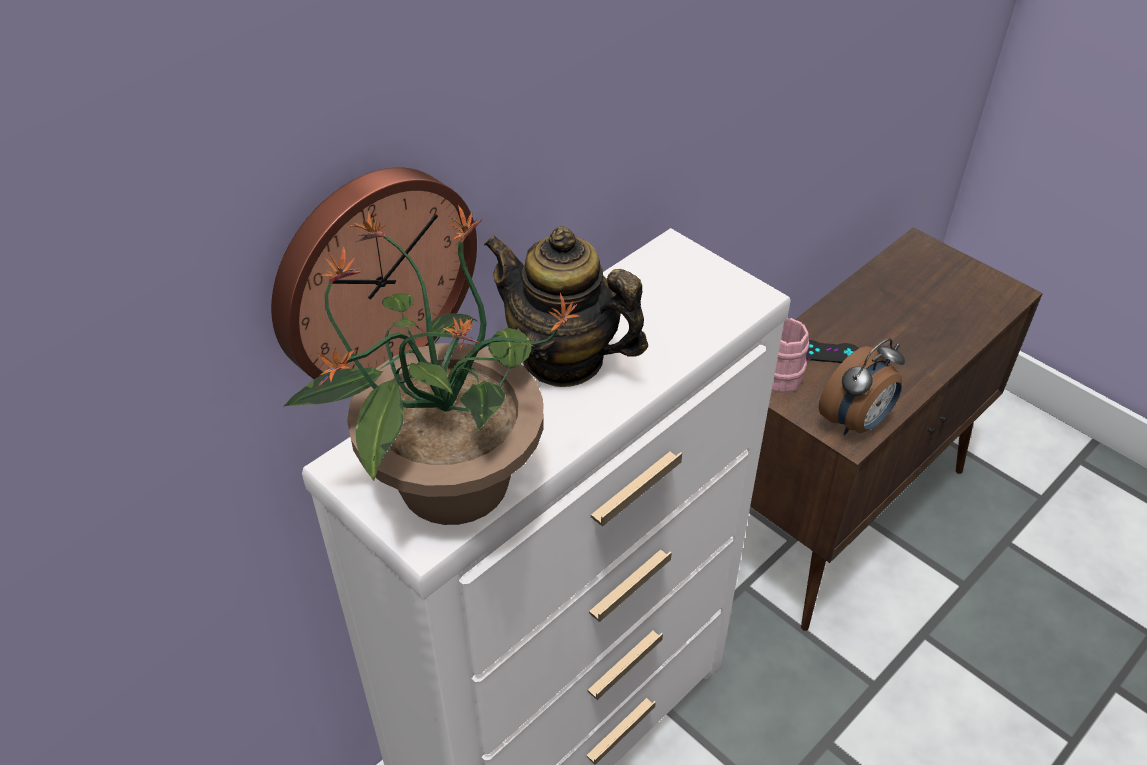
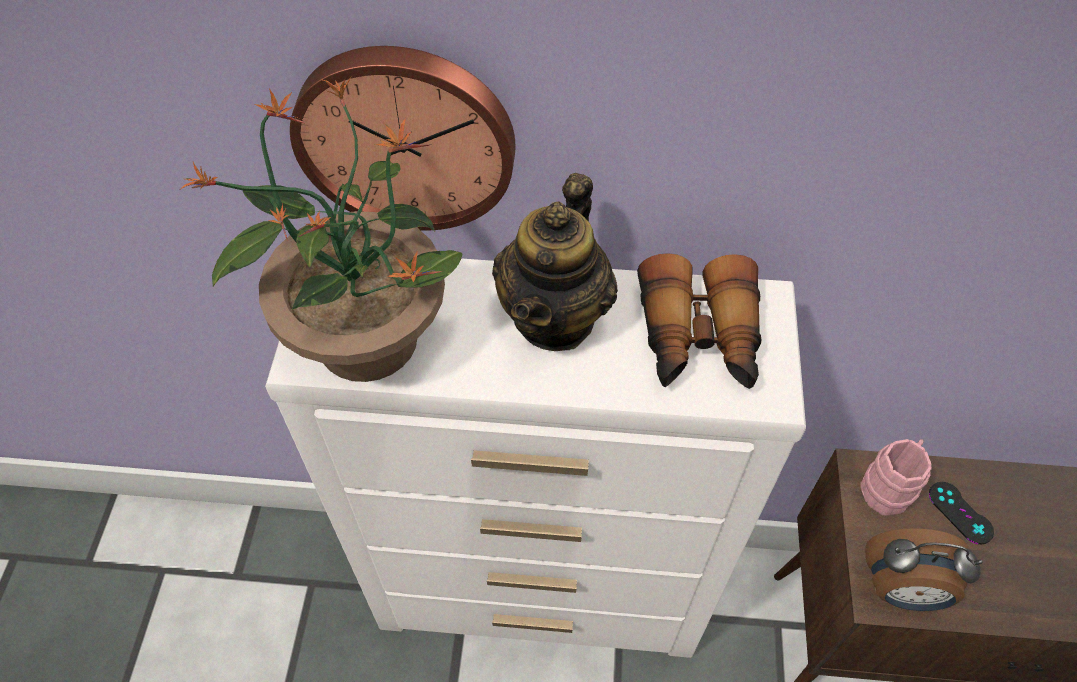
camera: 50 degrees right, 10 degrees up
(564, 359) = (555, 317): teapot -> teapot turned 150 degrees counterclockwise
(669, 300) = (698, 340): none -> binoculars

